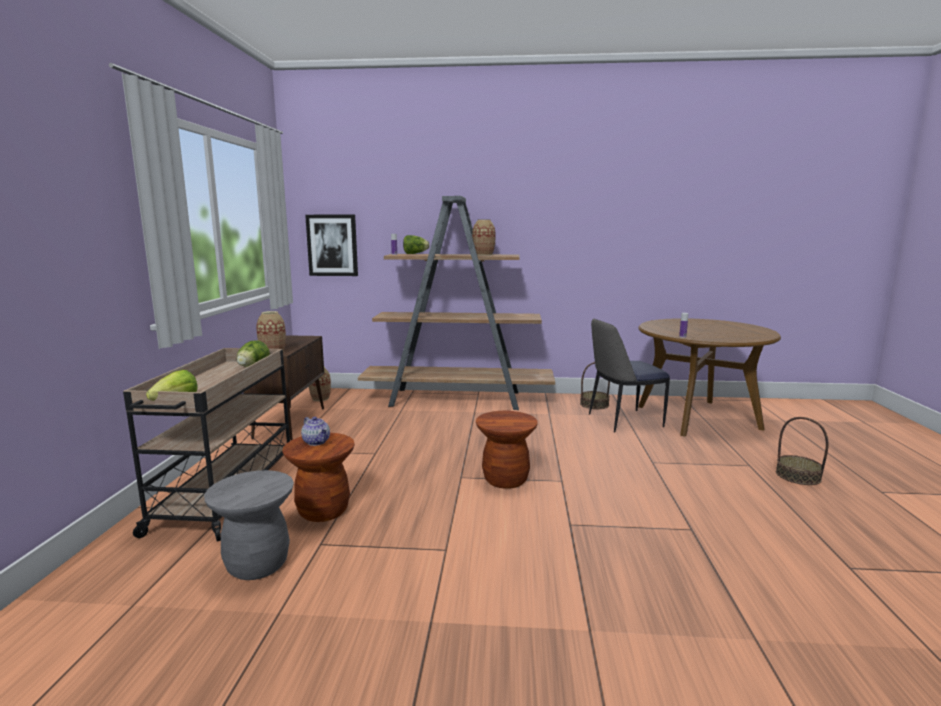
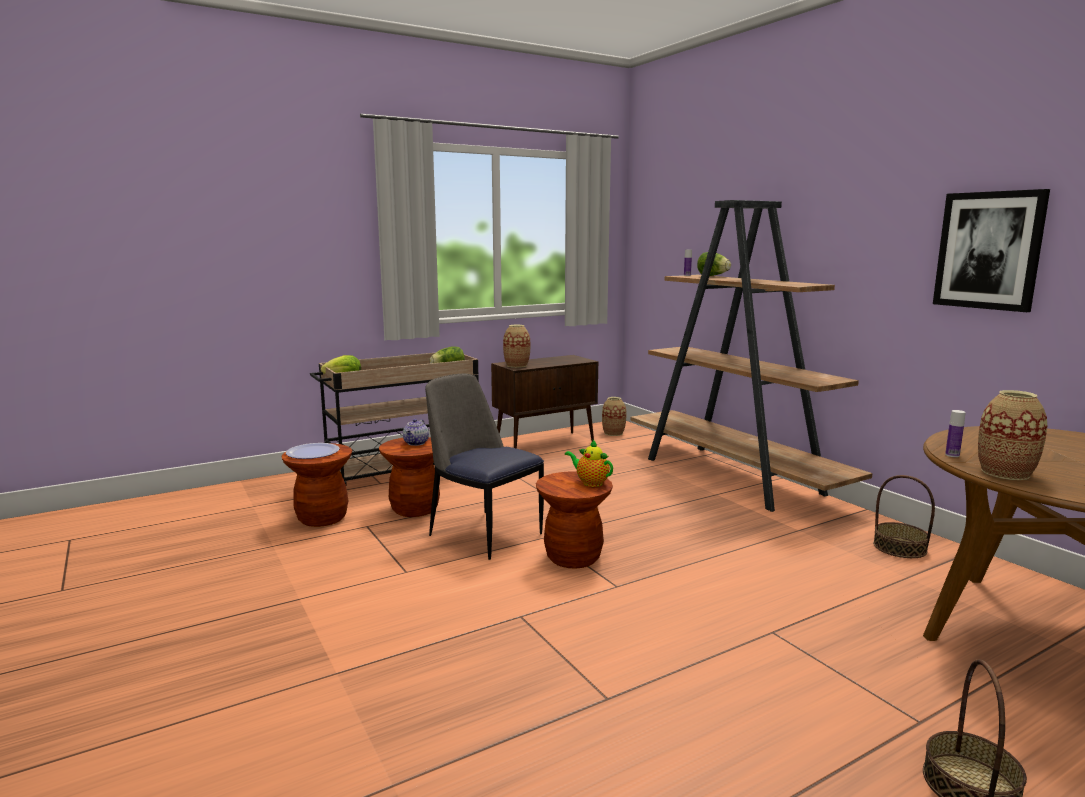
camera: 55 degrees right, 0 degrees up
(246, 489) = (313, 452): none -> plate
(257, 564) = (322, 518): grey stool -> brown stool
(332, 245) = (658, 262): picture -> picture (989, 250)
(483, 254) = (778, 282): vase -> vase (1005, 473)
(512, 416) = (590, 483): none -> teapot
(623, 421) = (882, 580): chair -> chair (483, 533)

